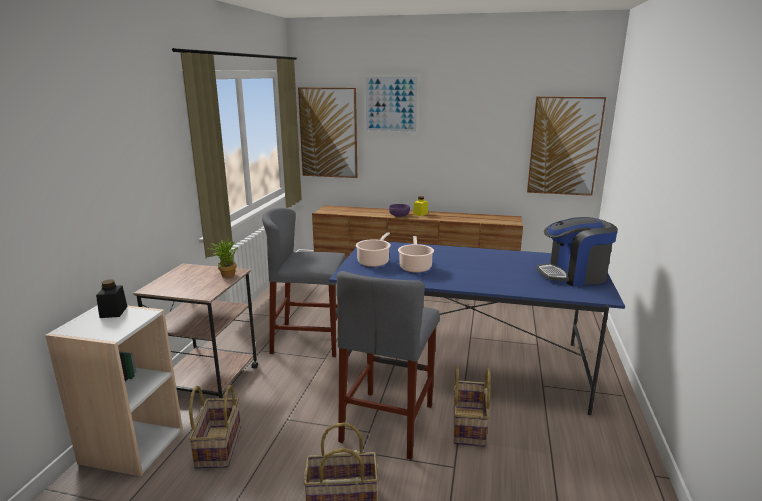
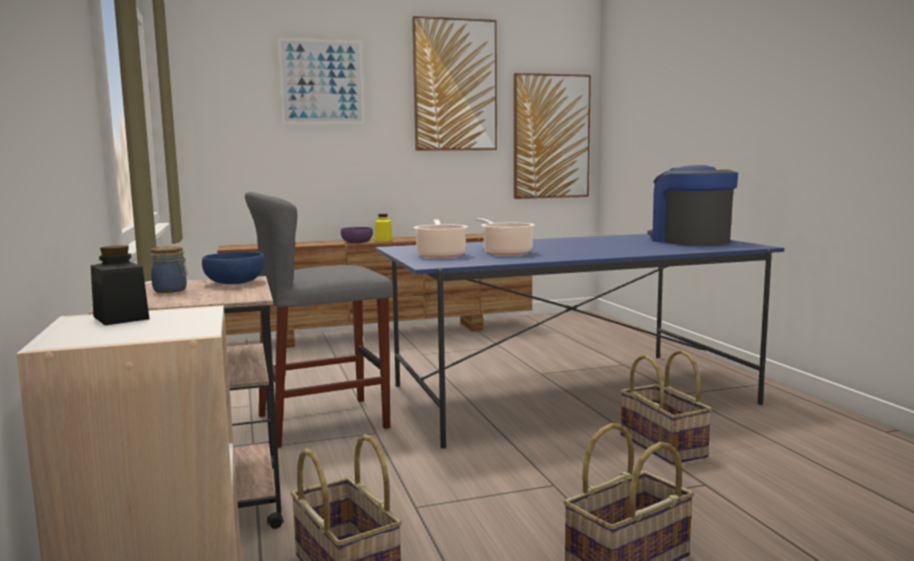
camera: 30 degrees left, 10 degrees down
(190, 277) = (171, 290): none -> jar
(226, 274) = (235, 282): potted plant -> blue bowl
(328, 133) = (221, 127): picture -> picture (455, 85)
(388, 422) = (564, 469): grey stool -> none
(573, 275) = (689, 241): coffee machine -> coffee machine turned 105 degrees clockwise

